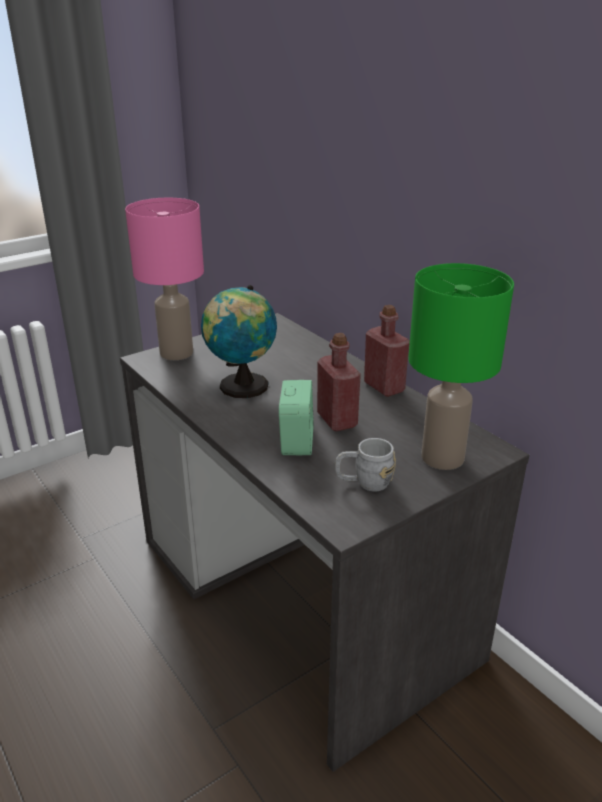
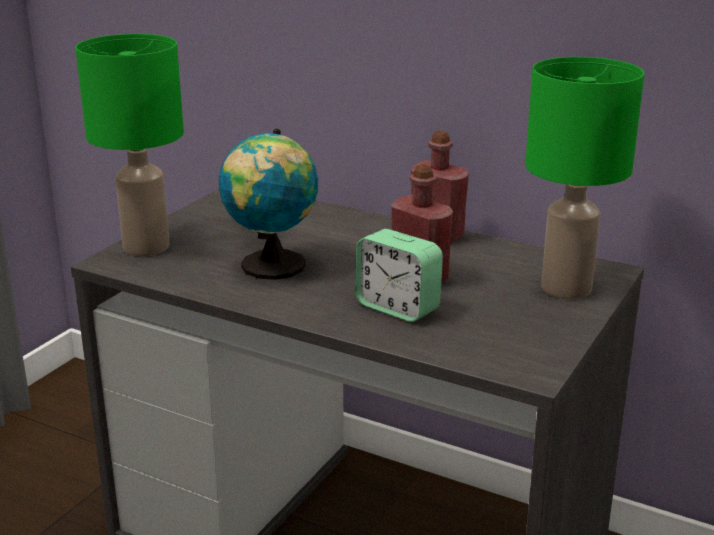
camera: 25 degrees left, 5 degrees down
(175, 353) = (144, 247): pink table lamp -> green table lamp
(297, 442) = (397, 307): alarm clock -> alarm clock turned 150 degrees clockwise
(364, 483) = (512, 329): grey mug -> none

